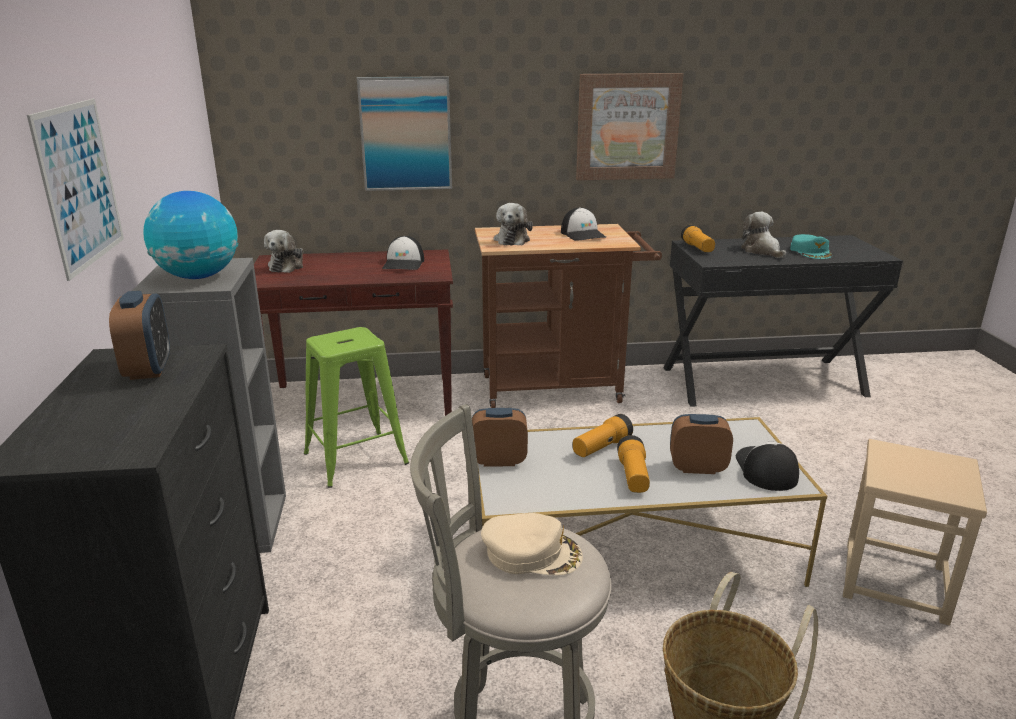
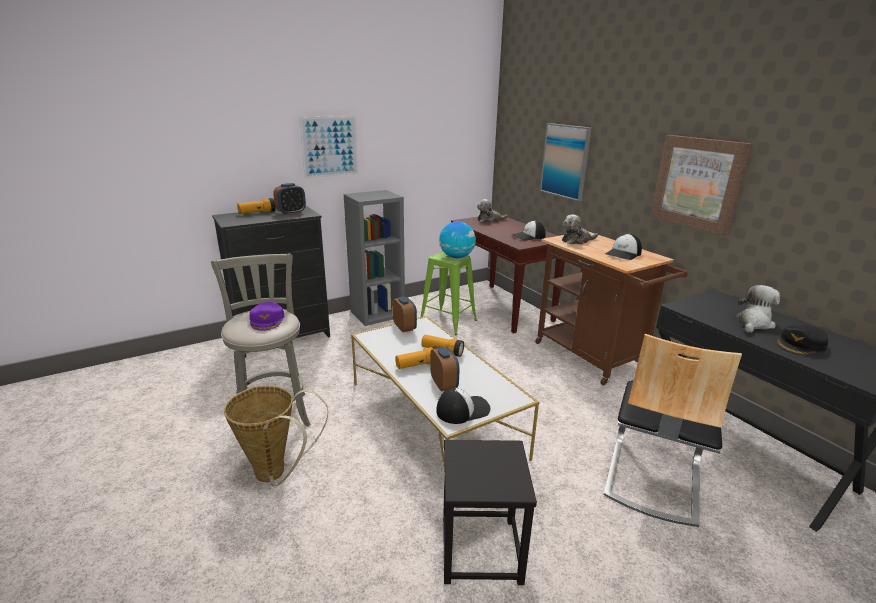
camera: 65 degrees right, 0 degrees up
(198, 277) = (370, 196): globe -> globe (456, 257)
(531, 552) = (267, 320): beige cap -> purple cap
(697, 248) = (708, 299): flashlight -> flashlight (257, 213)
(793, 438) = (652, 478): none -> chair
(811, 252) = (801, 345): turquoise cap -> black cap
(895, 581) = (481, 550): beige stool -> black stool

